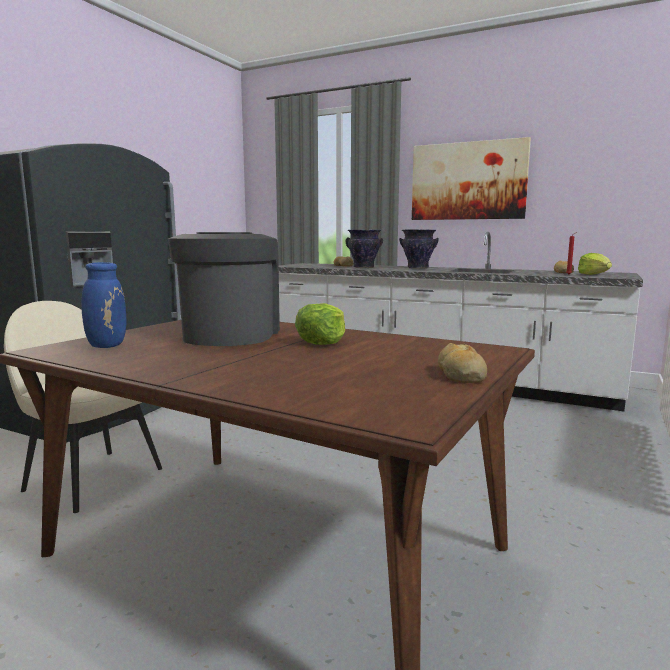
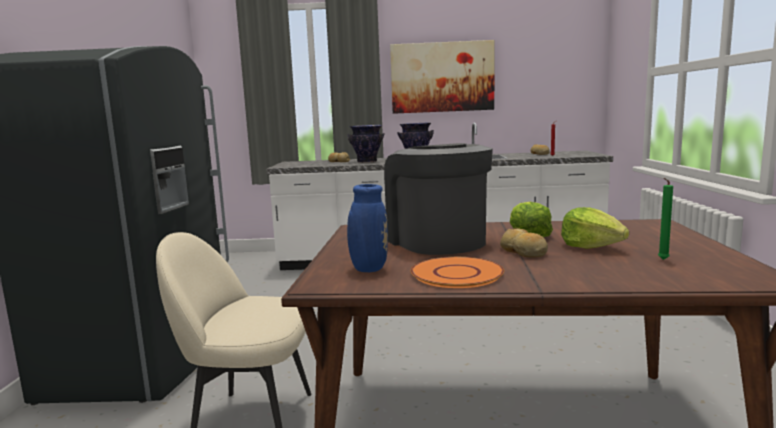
camera: 25 degrees left, 0 degrees up
(152, 360) = (457, 274): none -> orange plate
(367, 381) = (662, 260): none -> green candle
(461, 375) = (695, 244): bread -> bread (523, 252)
(594, 274) = (568, 154): lettuce -> lettuce (591, 246)

